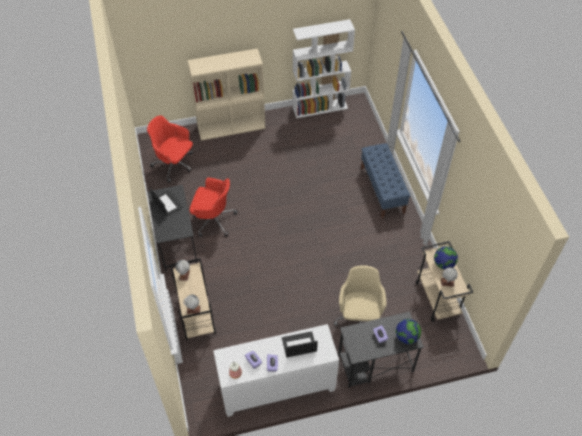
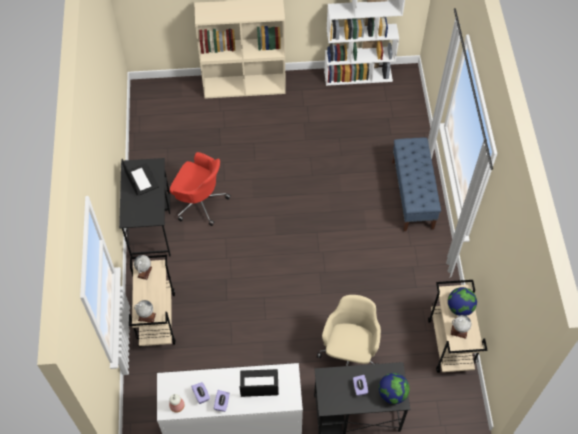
camera: 10 degrees right, 5 degrees up
(174, 164) = (167, 125): red office chair -> none

